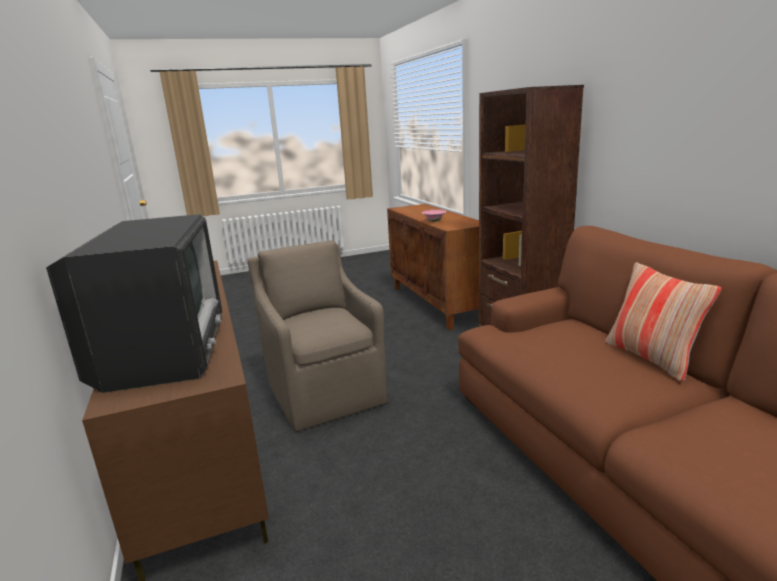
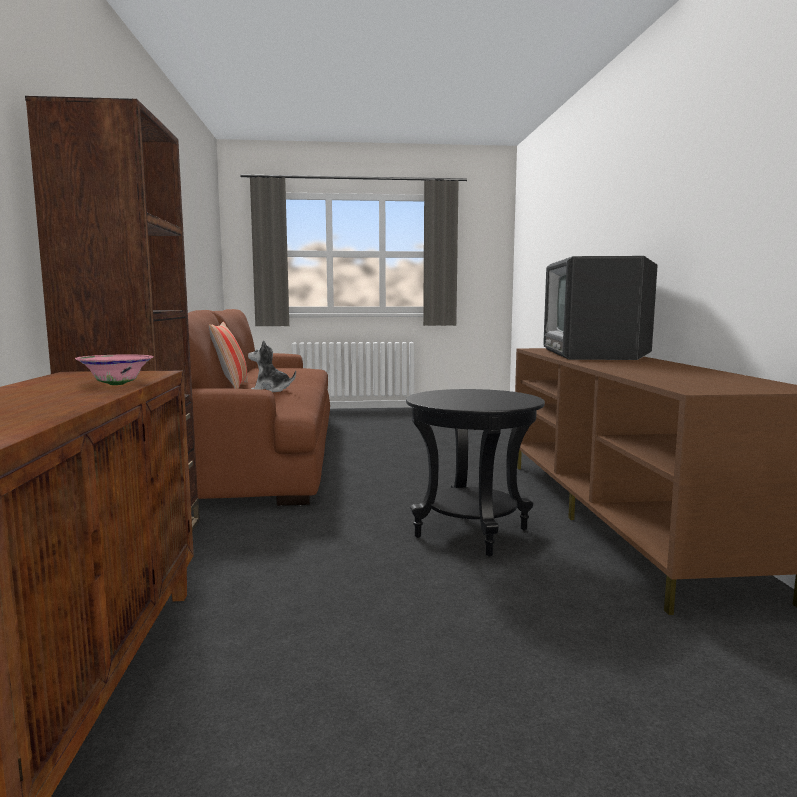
camera: 165 degrees left, 10 degrees down
(325, 392) = (471, 533): brown armchair -> black side table
(572, 351) = (270, 390): none -> plush toy

